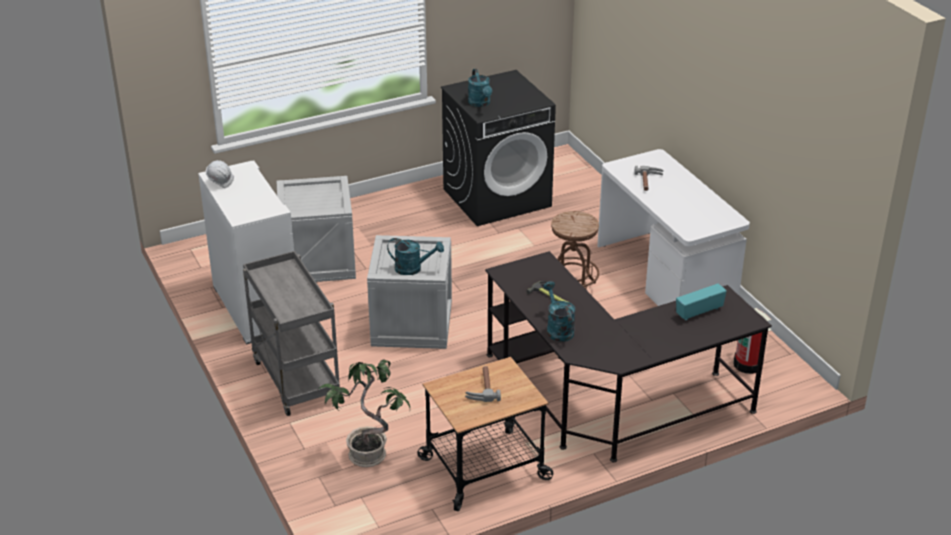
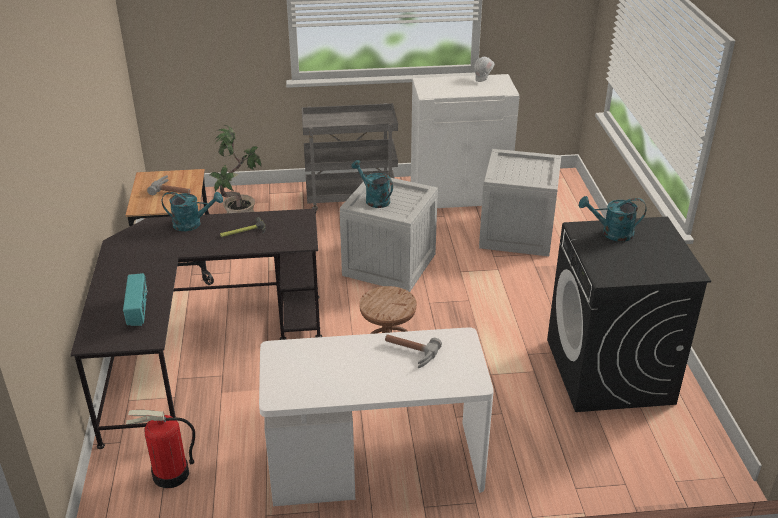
camera: 110 degrees right, 0 degrees up
(413, 269) = (374, 199): turquoise watering can -> turquoise watering can turned 105 degrees clockwise

